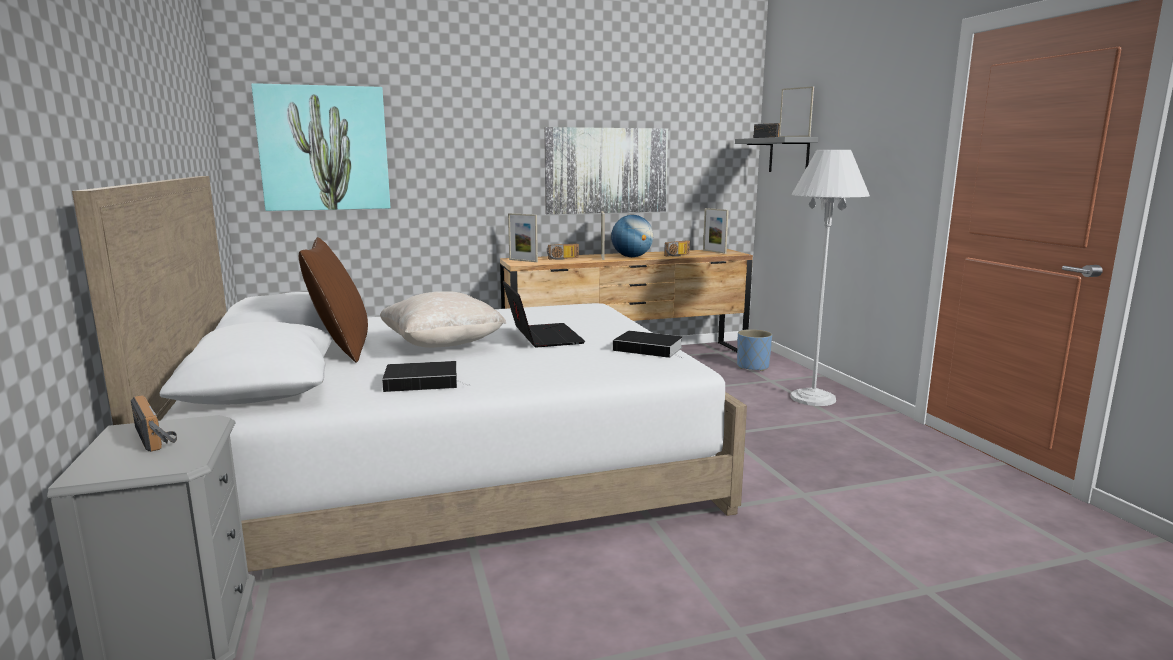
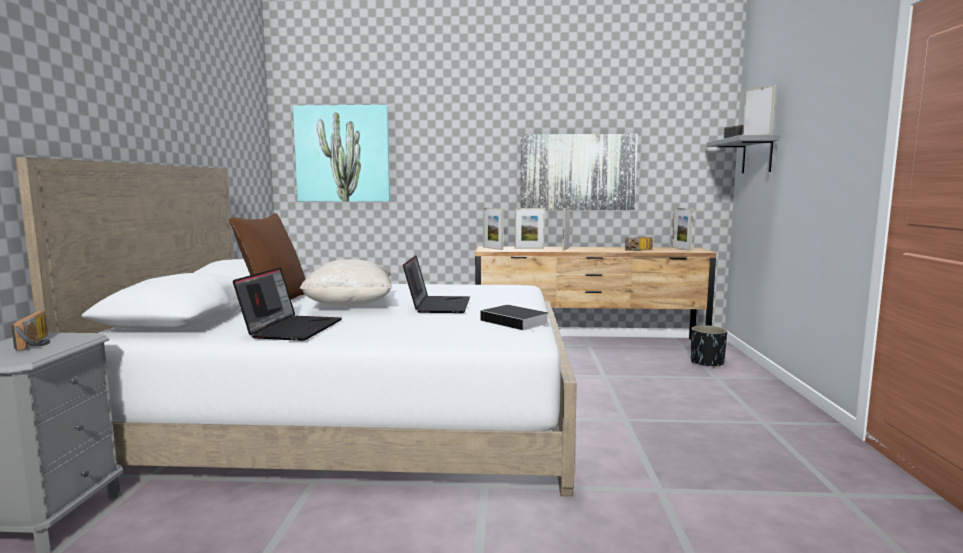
camera: 20 degrees right, 5 degrees down
(424, 381) = (292, 328): book -> laptop
(563, 259) = (529, 248): radio -> picture frame
(632, 257) = (593, 249): globe -> none
(752, 367) = (707, 363): blue planter -> black planter
(812, 398) = (748, 398): white floor lamp -> none

